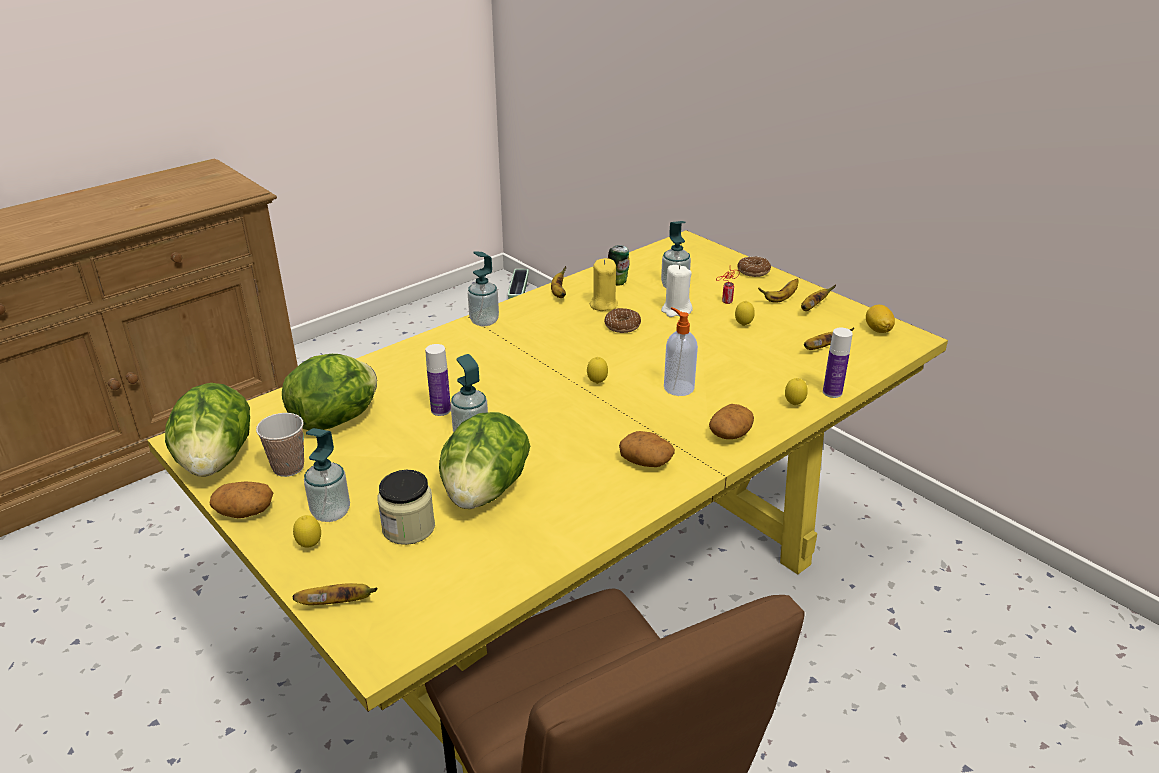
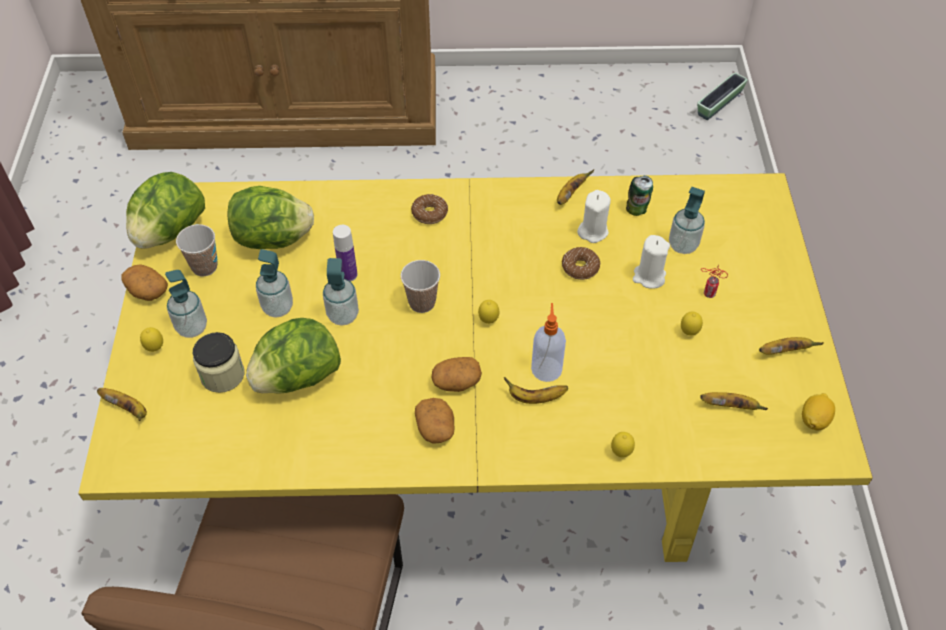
camera: 40 degrees right, 20 degrees up
(484, 321) = (475, 194): soap dispenser -> soap dispenser (278, 307)
(529, 397) = (422, 303): none -> cup
(603, 304) = (593, 231): yellow candle -> white candle
(730, 434) = (530, 446): potato -> potato (456, 382)
(753, 271) = (783, 269): donut -> donut (429, 213)
(780, 299) = (766, 321): banana -> banana (535, 398)
(832, 392) = (672, 462): bottle -> none

